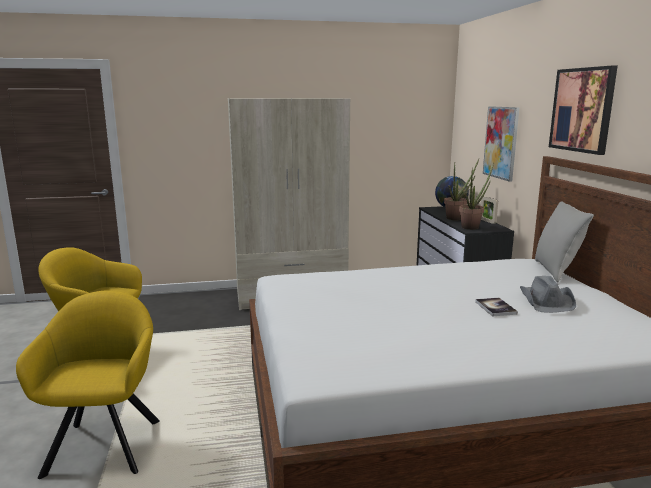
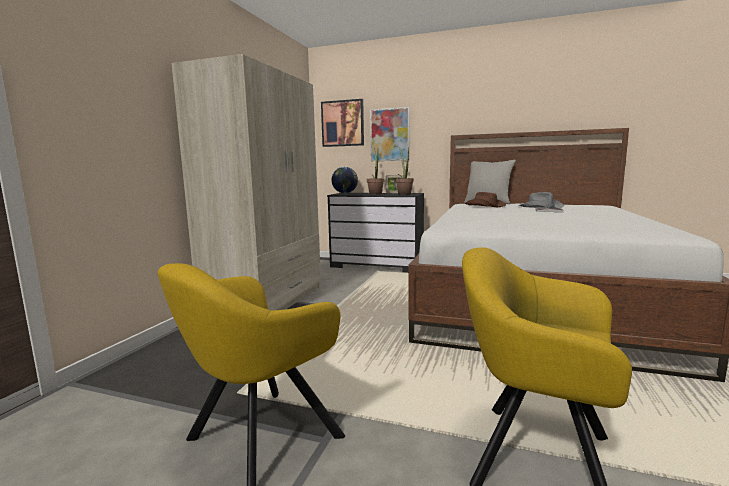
camera: 60 degrees left, 5 degrees down
(502, 273) = (485, 206): none -> brown hat
(582, 110) = (479, 102): picture -> picture (342, 123)

